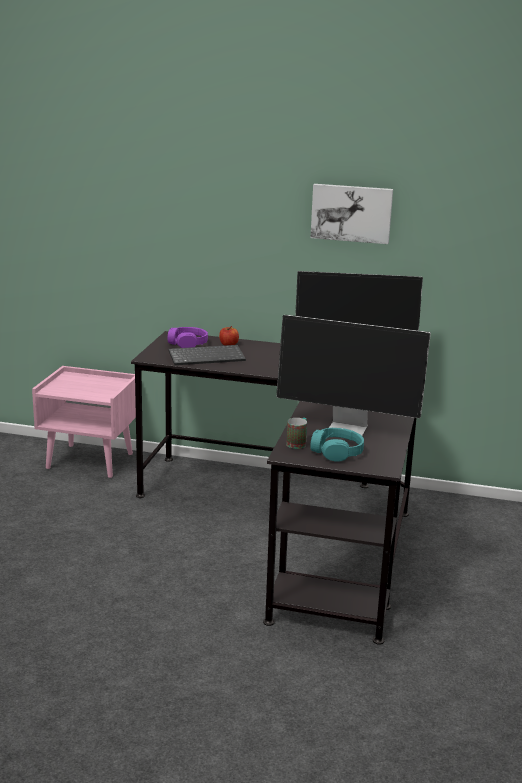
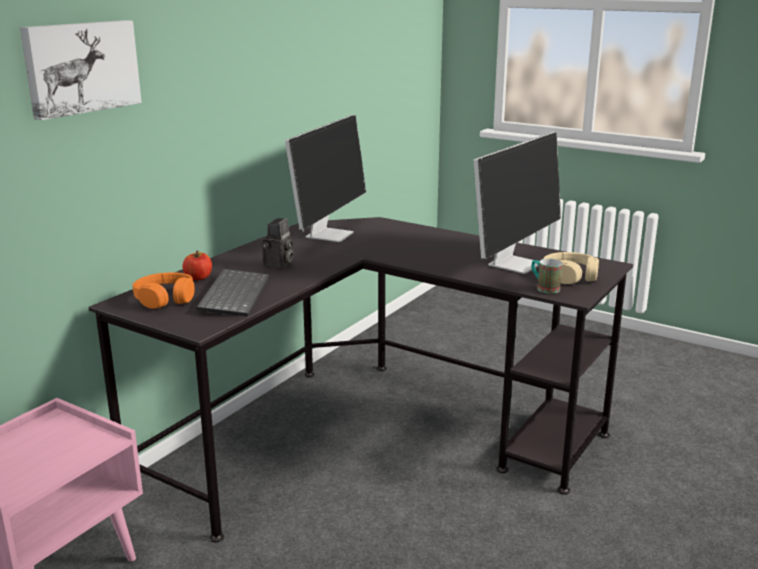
camera: 70 degrees left, 0 degrees up
(187, 343) = (165, 299): purple headphones -> orange headphones
(270, 360) = (278, 265): none -> camera
(336, 452) = (570, 276): turquoise headphones -> beige headphones
(351, 213) = (259, 62): picture -> picture (81, 67)

